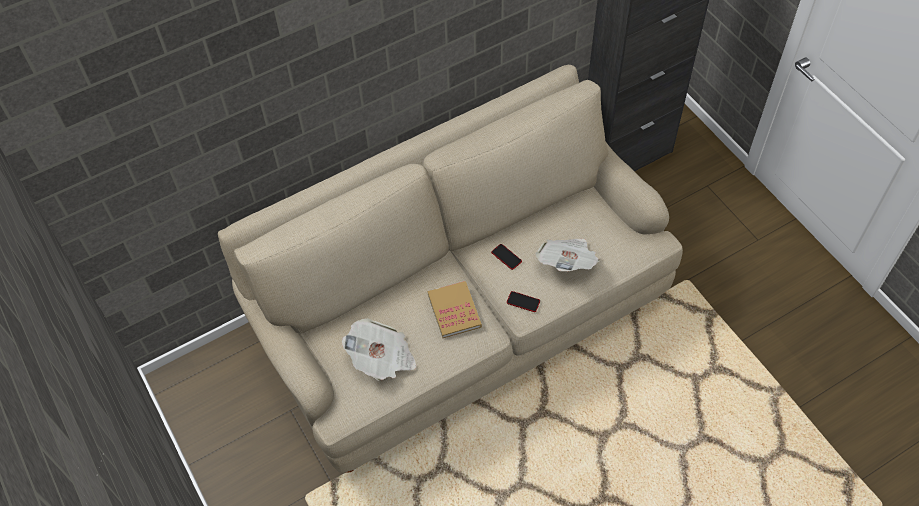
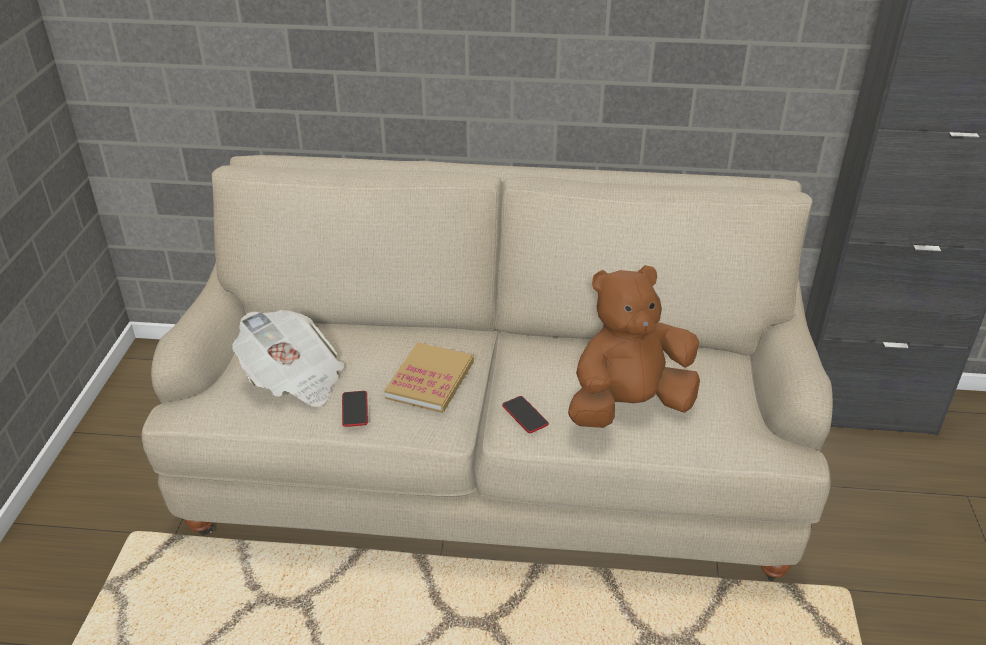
camera: 35 degrees right, 20 degrees down
(506, 257) = (553, 362): phone -> phone (355, 409)
(567, 263) = (628, 406): newspaper -> brown plush toy

